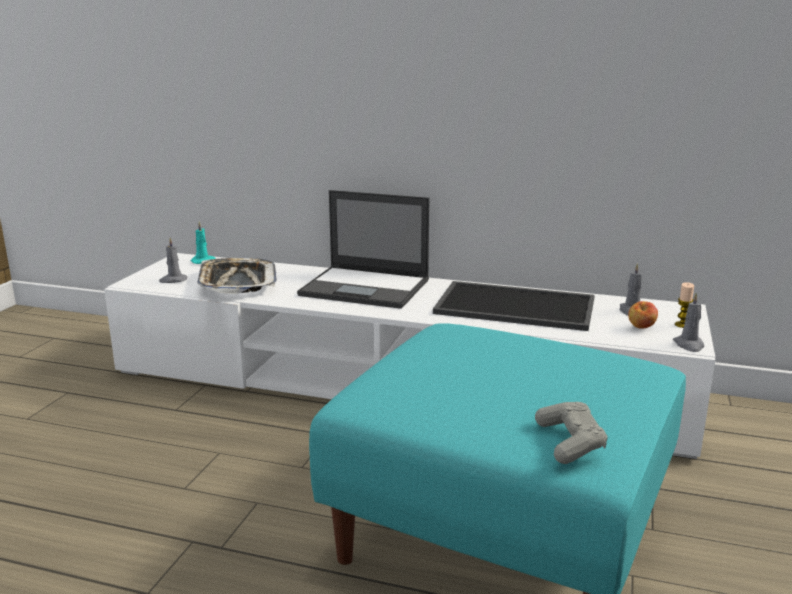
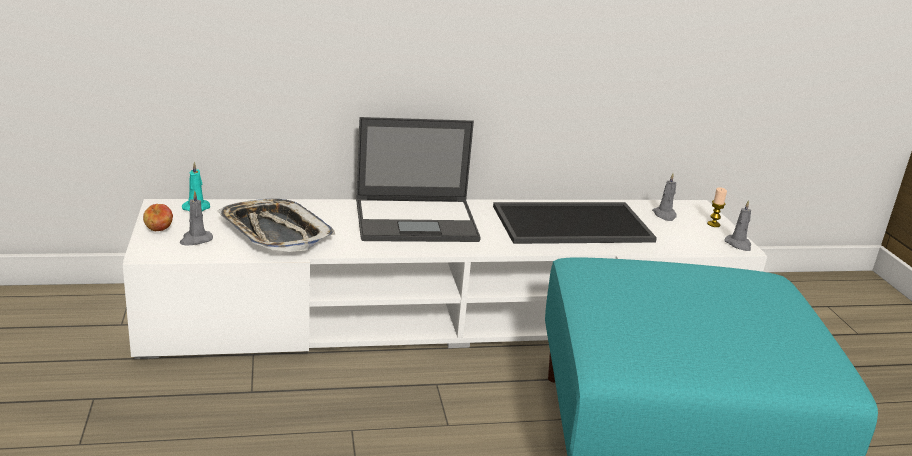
camera: 30 degrees left, 5 degrees up
(570, 442) = (804, 363): grey game controller -> none
(641, 328) = (689, 233): apple -> apple (159, 230)

